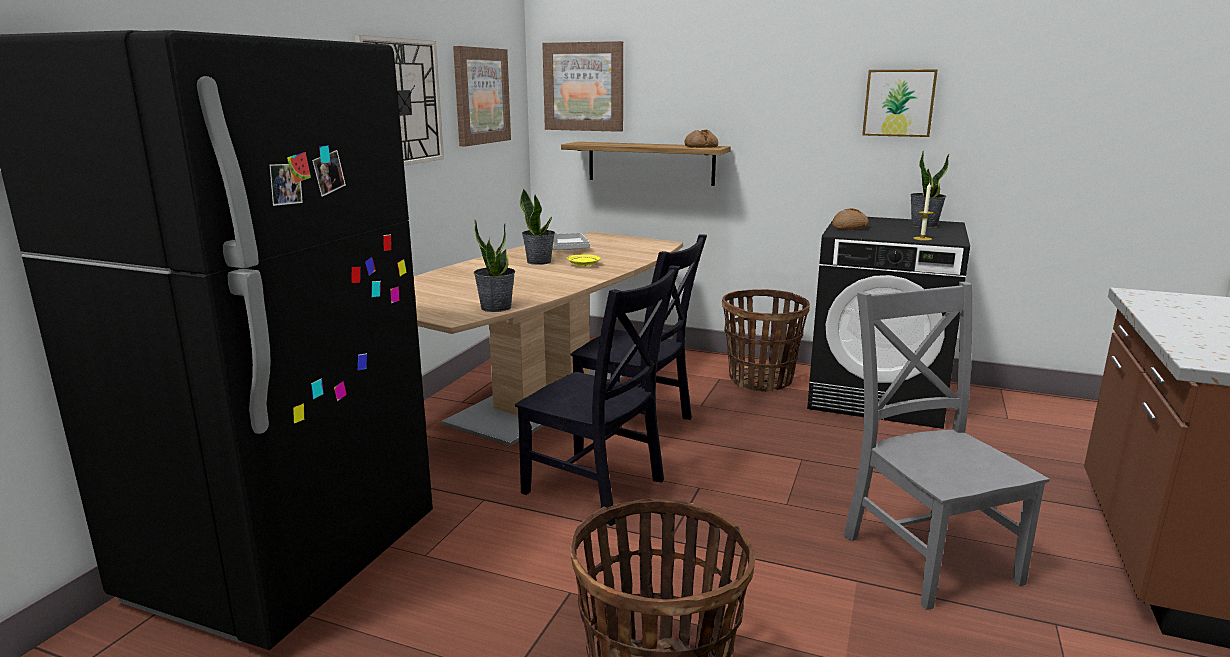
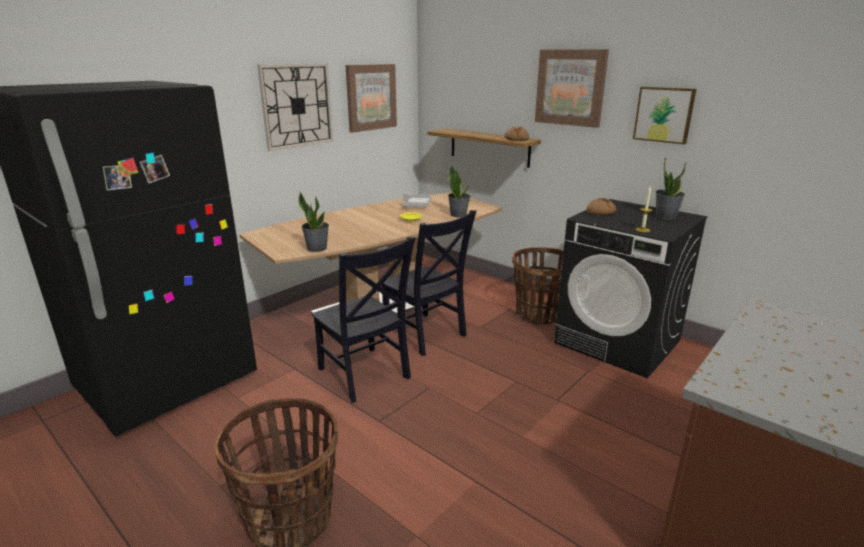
camera: 20 degrees right, 5 degrees up
(539, 262) = (386, 214): potted plant -> potted plant (458, 215)
(584, 87) = (450, 90): picture -> picture (570, 87)
(926, 554) = (543, 474): grey chair -> none

